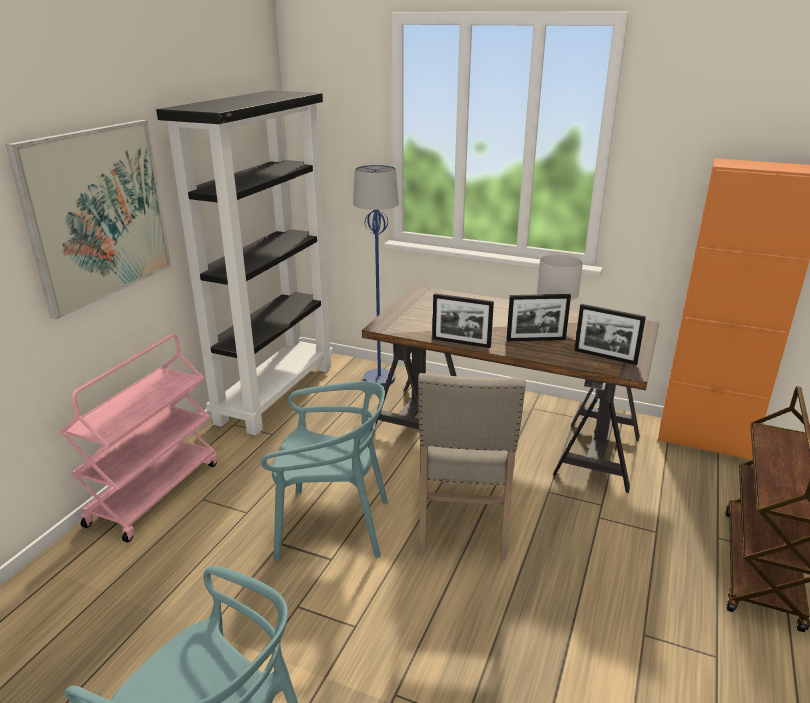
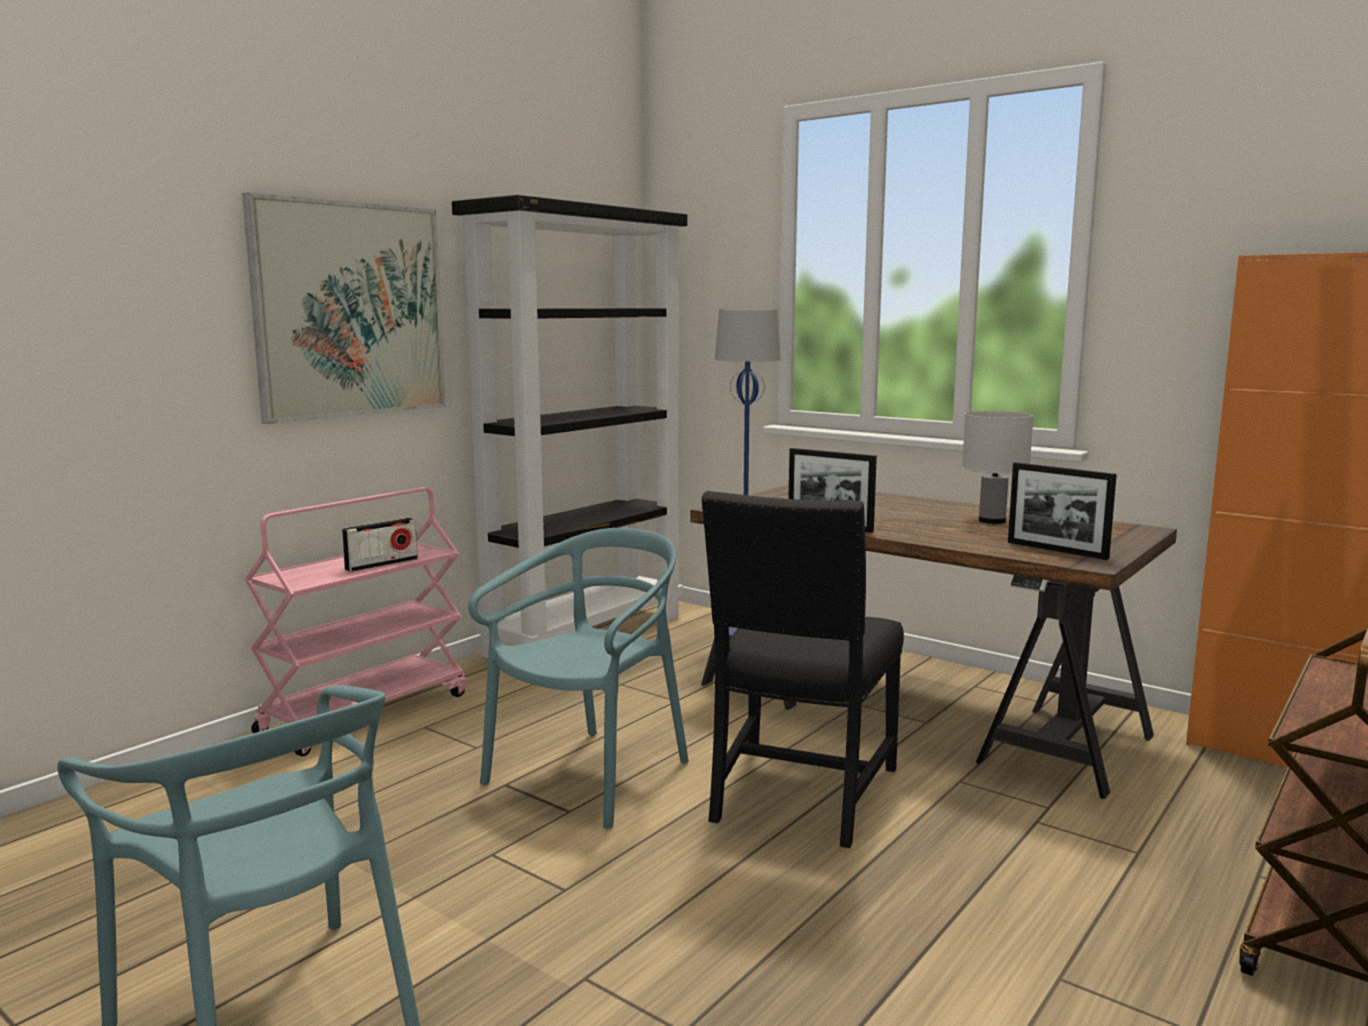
camera: 15 degrees right, 15 degrees down
(156, 400) = (381, 564): none -> radio
(332, 526) = (591, 776): turquoise chair -> turquoise chair turned 75 degrees counterclockwise
(463, 520) = (799, 795): beige chair -> black chair
(536, 339) = (951, 530): picture frame -> none

